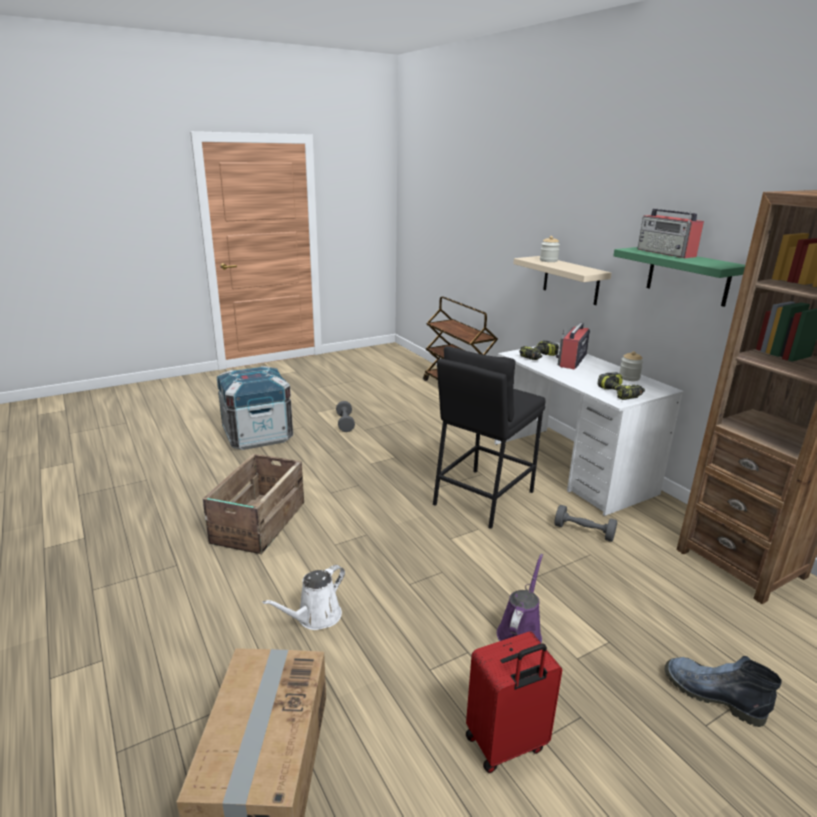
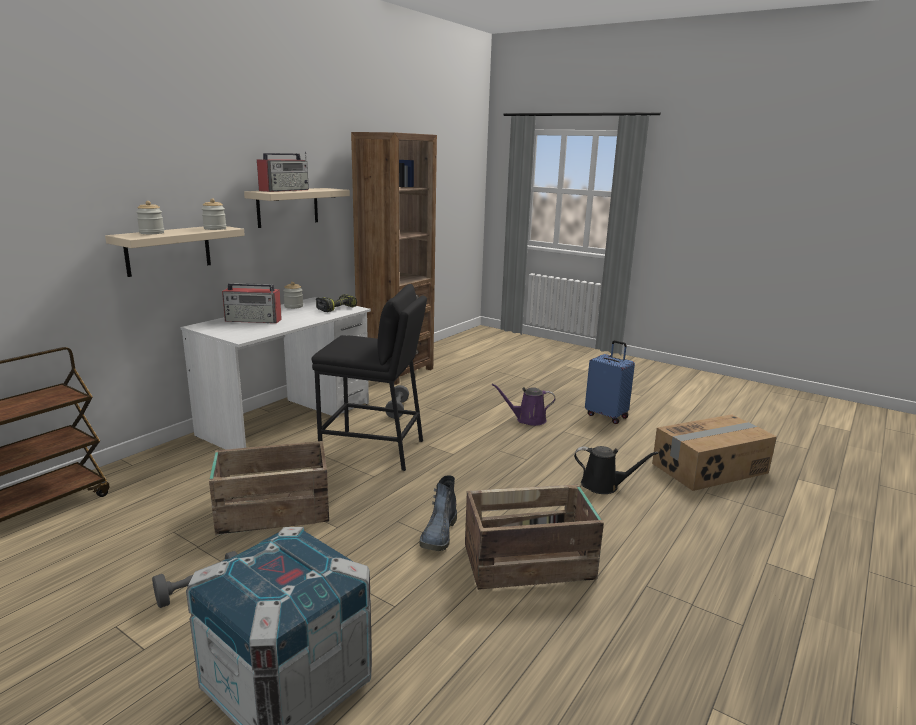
camera: 115 degrees left, 5 degrees down
(315, 617) = (603, 485): white watering can -> black watering can
(409, 446) = (271, 511): none -> crate
(506, 745) = (607, 416): red suitcase -> blue suitcase
(539, 357) = (247, 330): power drill -> none
(578, 270) = (215, 228): none -> jar
(688, 276) = (288, 207): green shelf -> beige shelf
(711, 695) = (517, 380): boot -> boot (439, 534)

